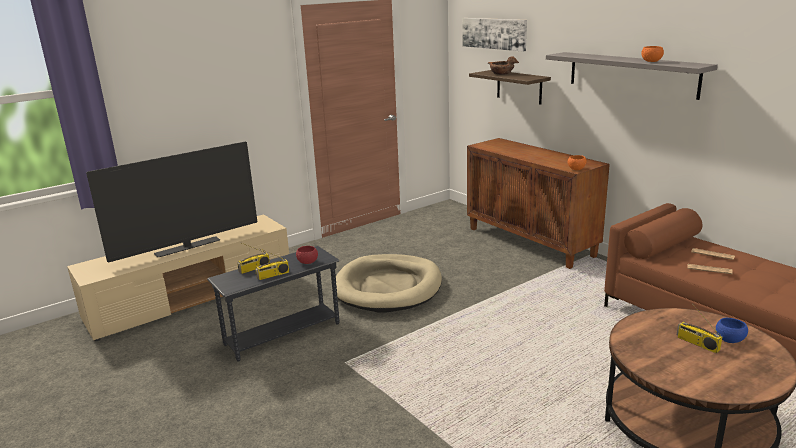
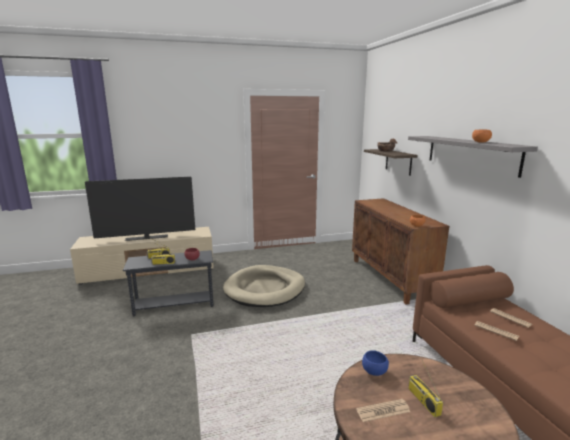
camera: 20 degrees right, 5 degrees down
(494, 33) = (387, 122): picture -> none
(672, 360) = (383, 411): none -> newspaper
(729, 340) = (460, 407): blue bowl -> blue bowl (374, 372)

